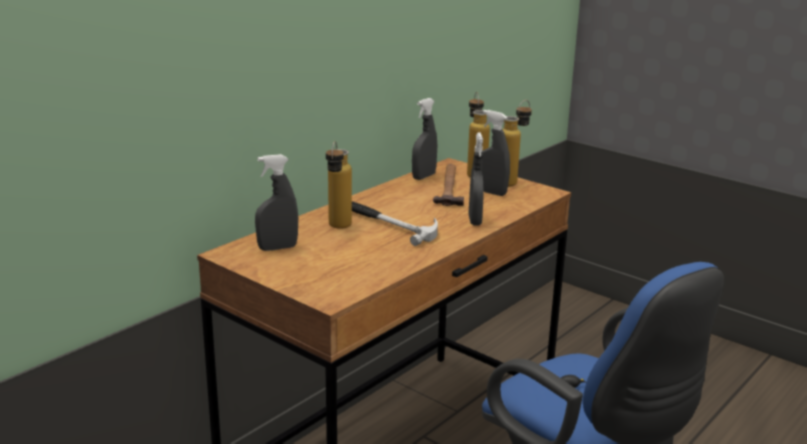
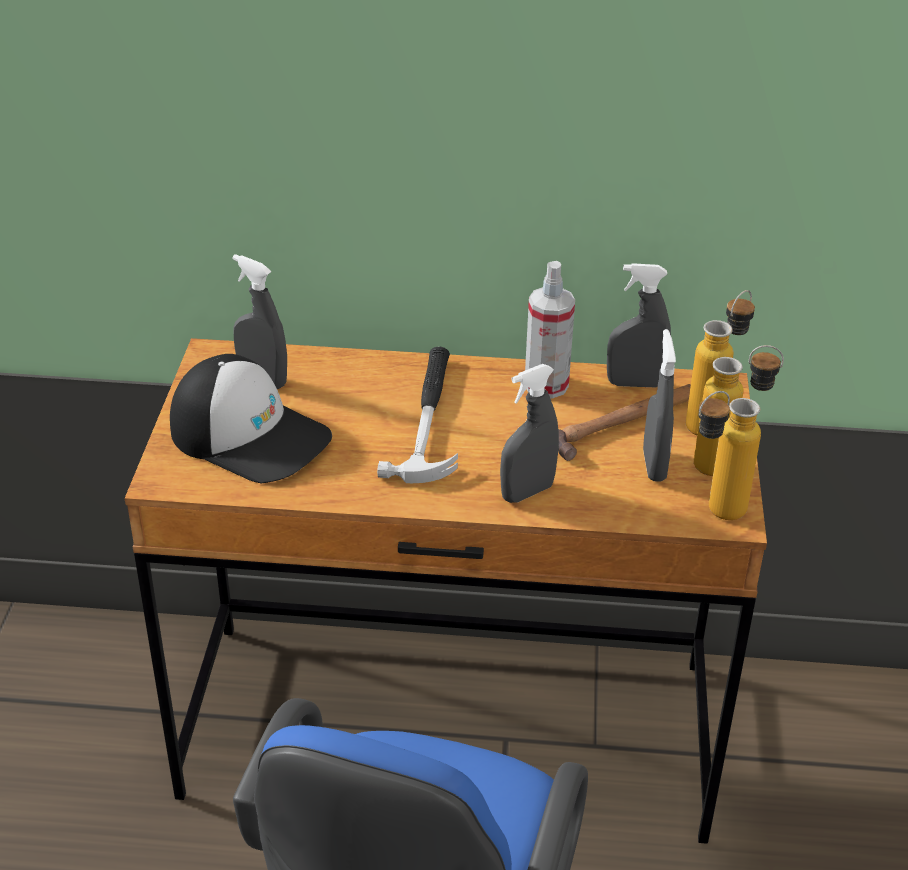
camera: 55 degrees right, 15 degrees up
(326, 265) = (250, 435): none -> cap
(338, 228) = (367, 395): bottle -> bottle (713, 514)
(396, 192) = (546, 385): none -> spray bottle

